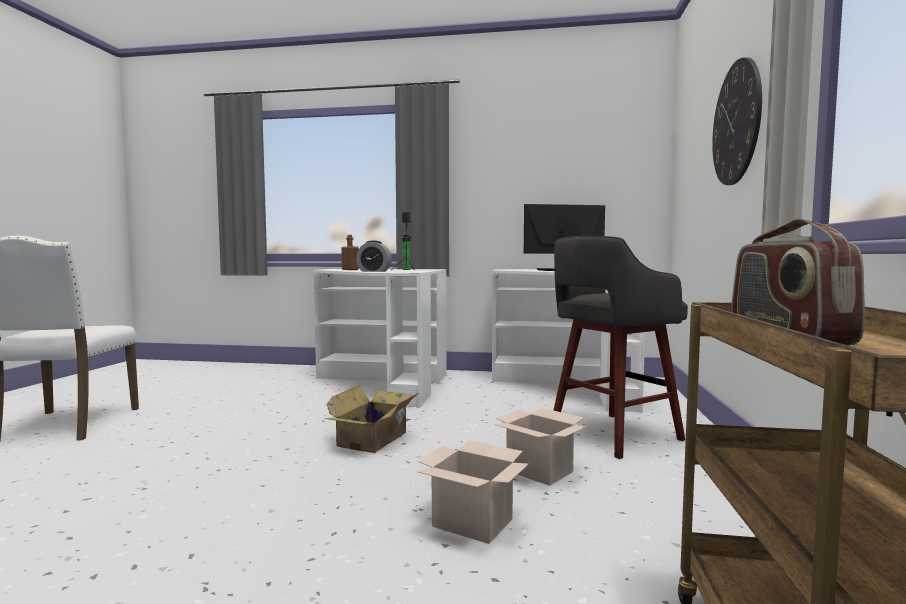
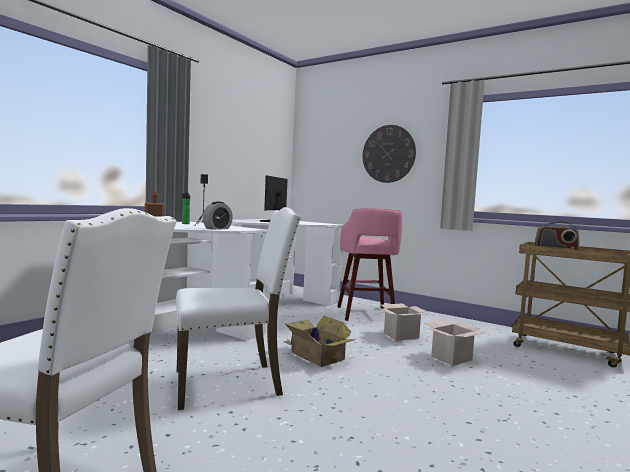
camera: 65 degrees left, 0 degrees up
(261, 423) = (230, 383): none -> white chair
(611, 435) = (365, 314): grey stool -> pink stool

